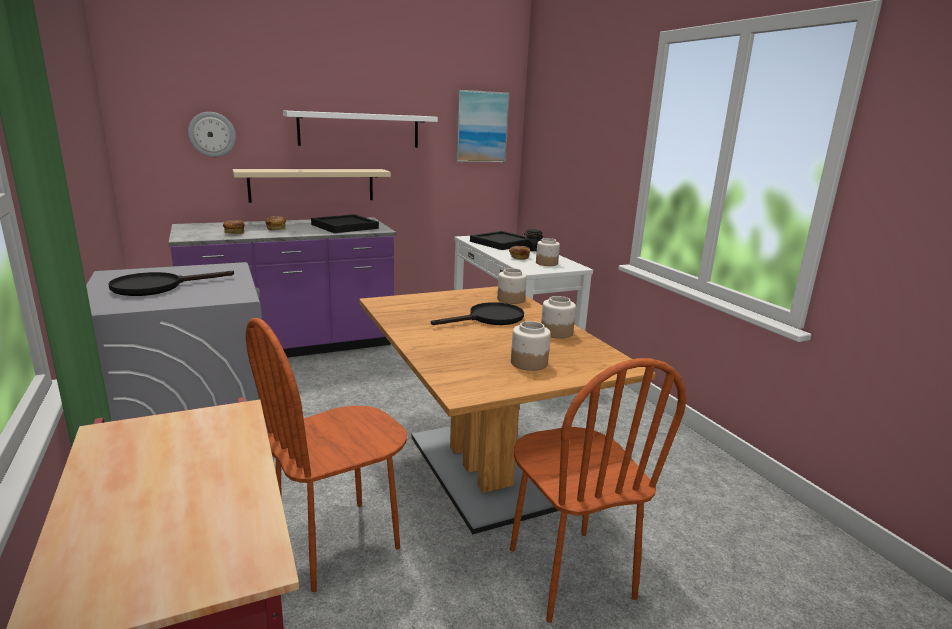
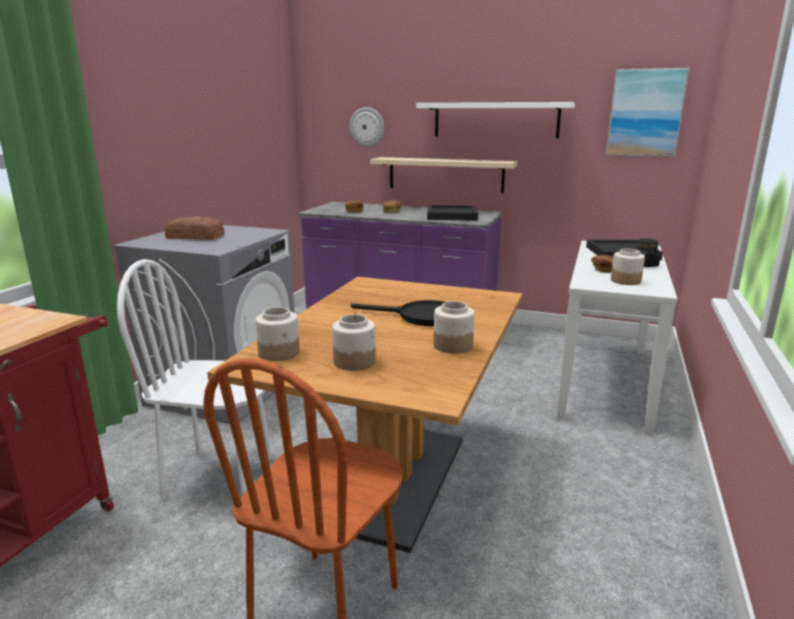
camera: 45 degrees right, 0 degrees up
(157, 287) = (195, 236): black frying pan -> bread
(338, 542) = (219, 476): brown chair -> white chair
(511, 299) = (487, 306): jar -> jar (279, 353)

